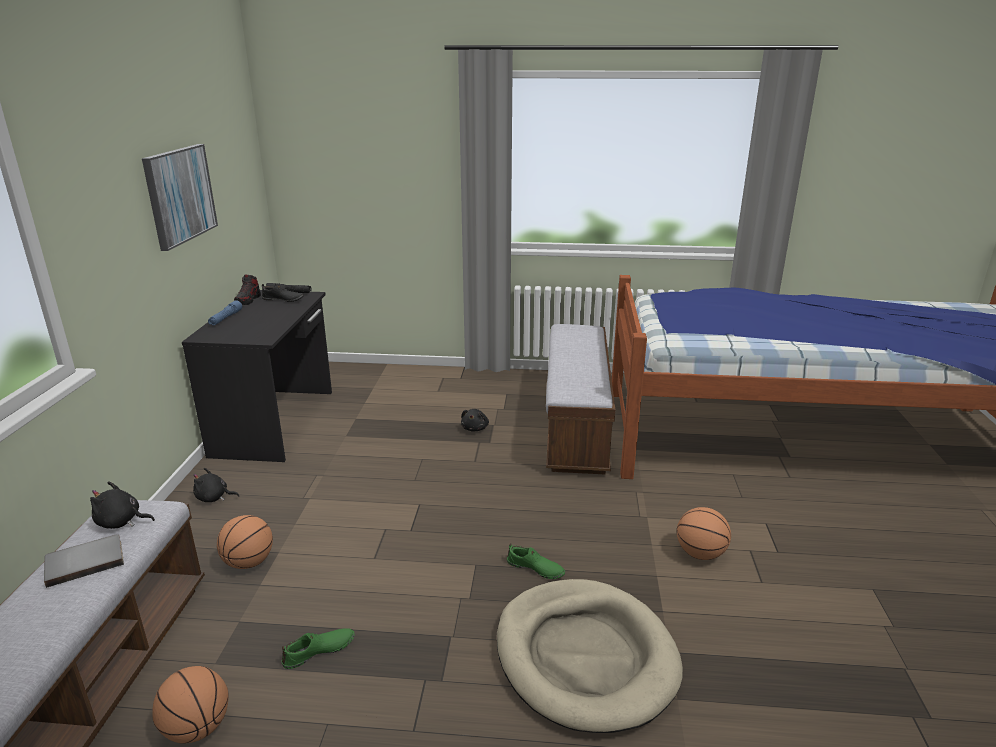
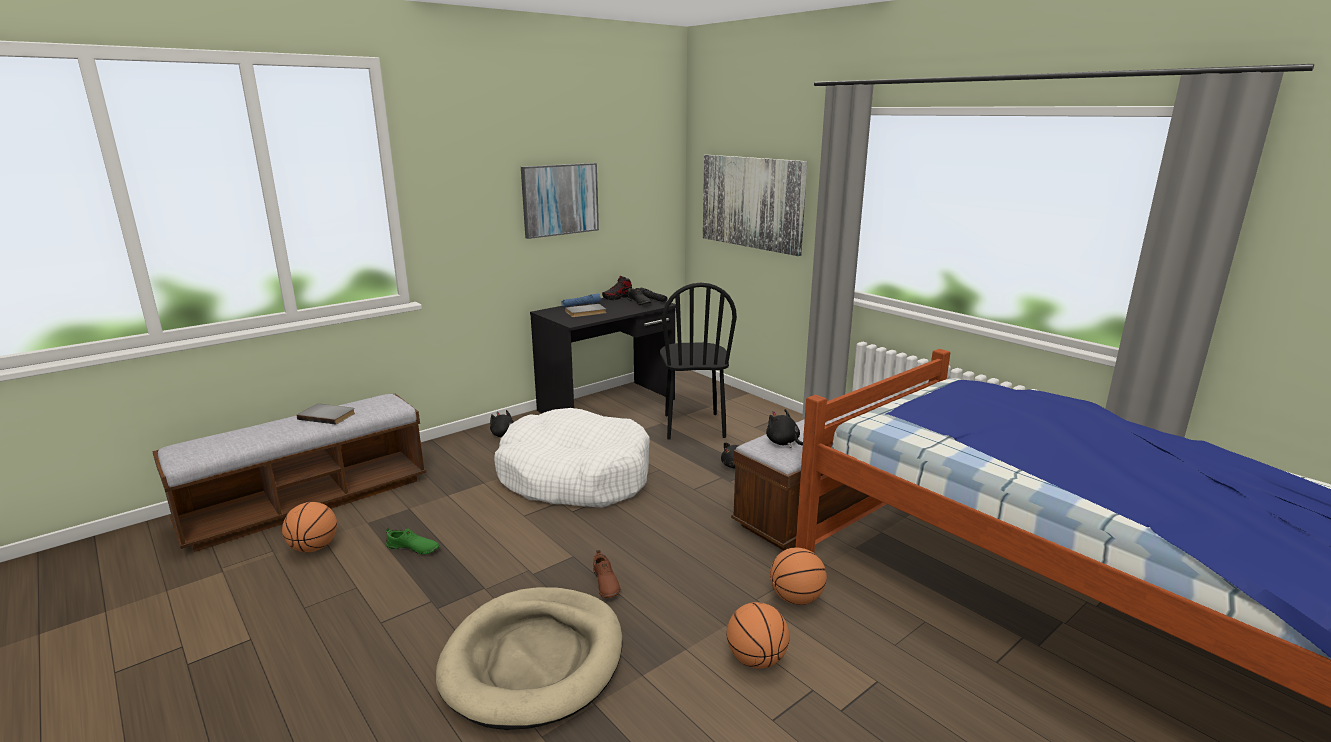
camera: 45 degrees right, 5 degrees down
(121, 522) = (372, 405): black plush toy -> black plush toy (784, 443)
(249, 562) = (462, 480): basketball -> basketball (796, 599)
(251, 324) = (586, 312): none -> grey book
(360, 500) = (575, 476): none -> white dog bed
(366, 171) = (752, 202): none -> picture
(388, 410) = (693, 426): none -> black chair
(535, 569) = (605, 584): green shoe -> brown shoe

